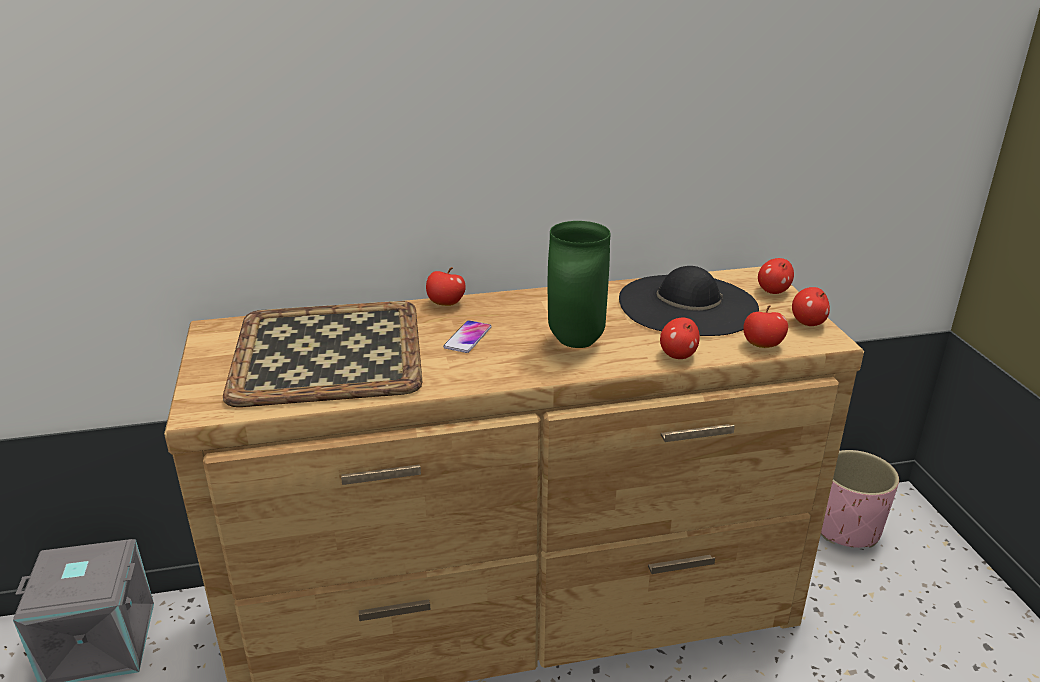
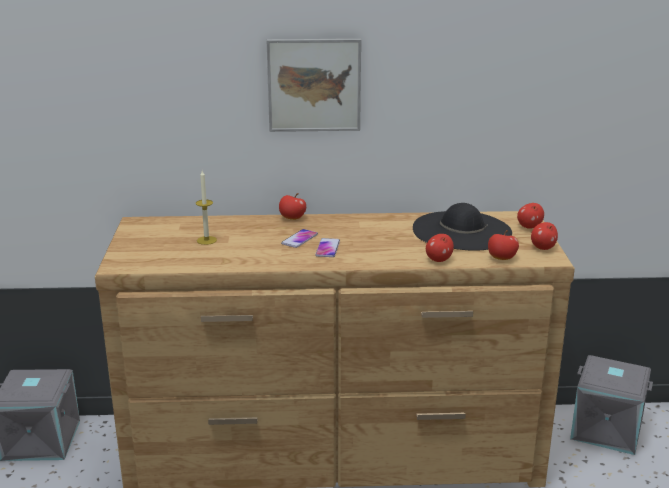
camera: 10 degrees right, 5 degrees down
(330, 351) = (206, 240): tray -> candle
(468, 107) = (314, 85): none -> picture
(513, 350) = (327, 248): none -> phone
(577, 342) = (373, 247): green vase -> none
(847, 528) = (607, 428): pink planter -> grey storage box

